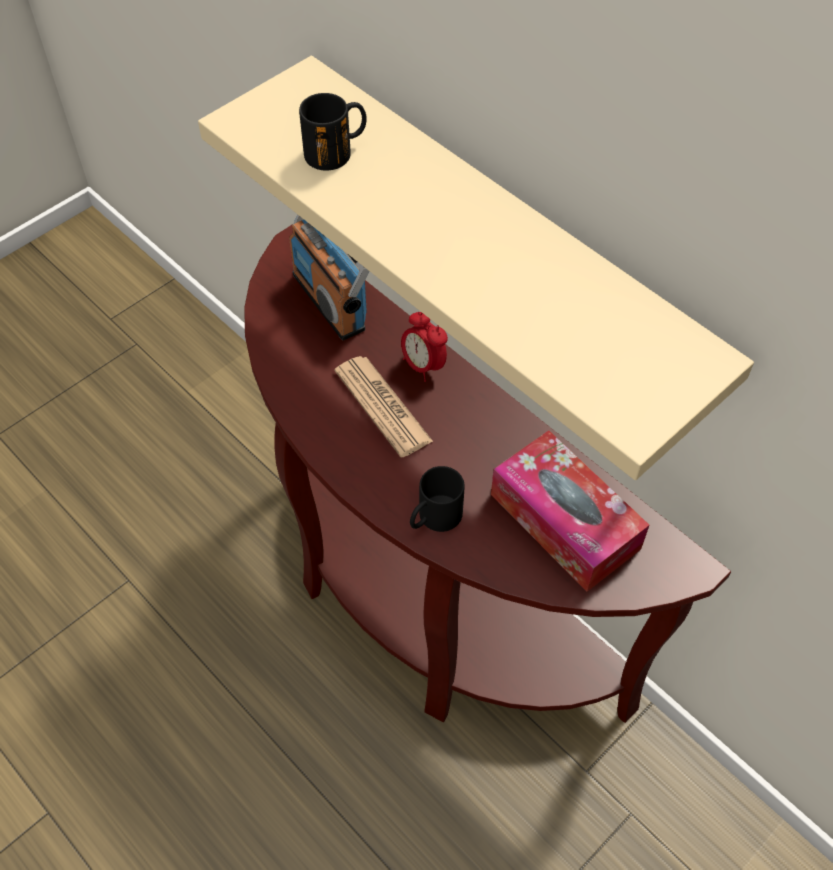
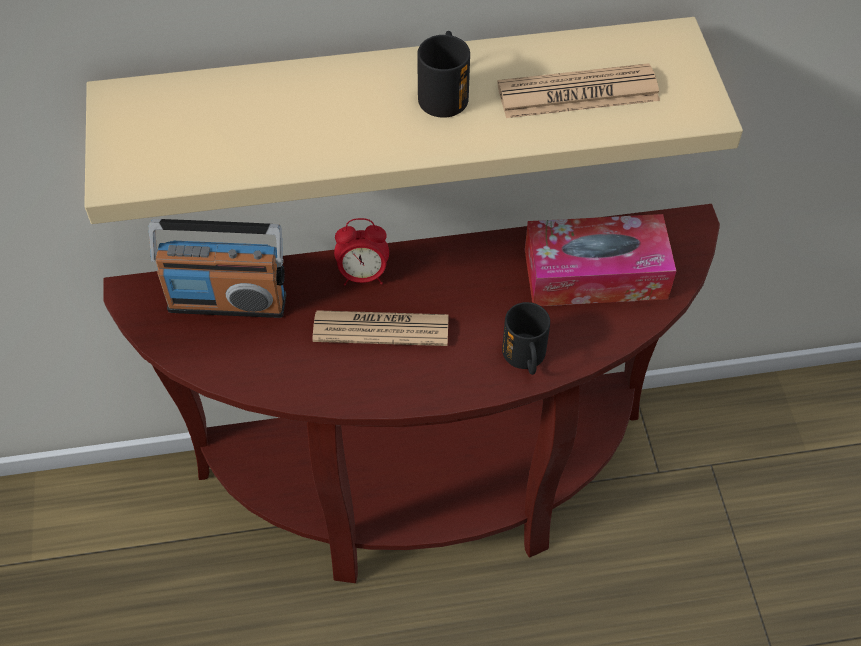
camera: 55 degrees left, 0 degrees up
(336, 151) = (237, 128): black mug -> black mug (444, 91)
(568, 326) = (578, 93): none -> newspaper

